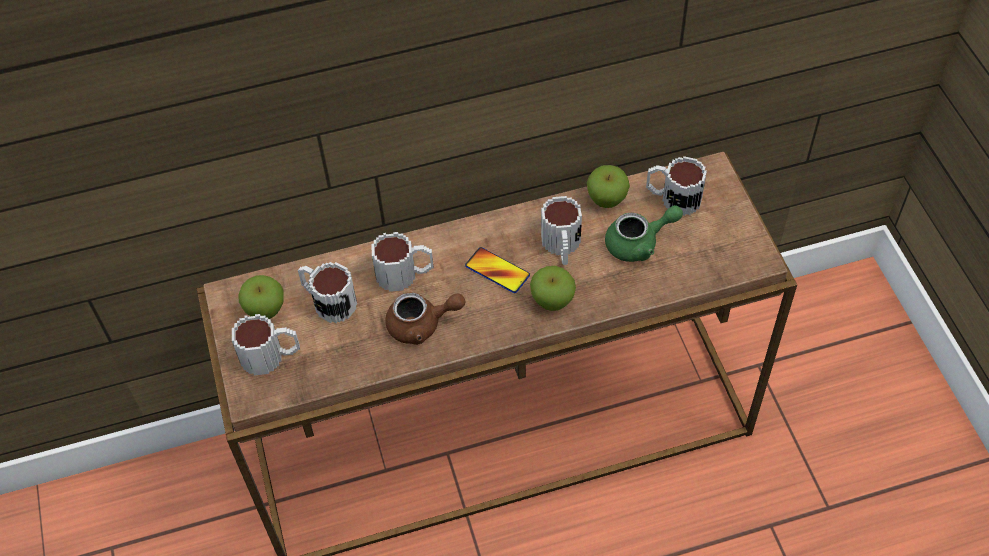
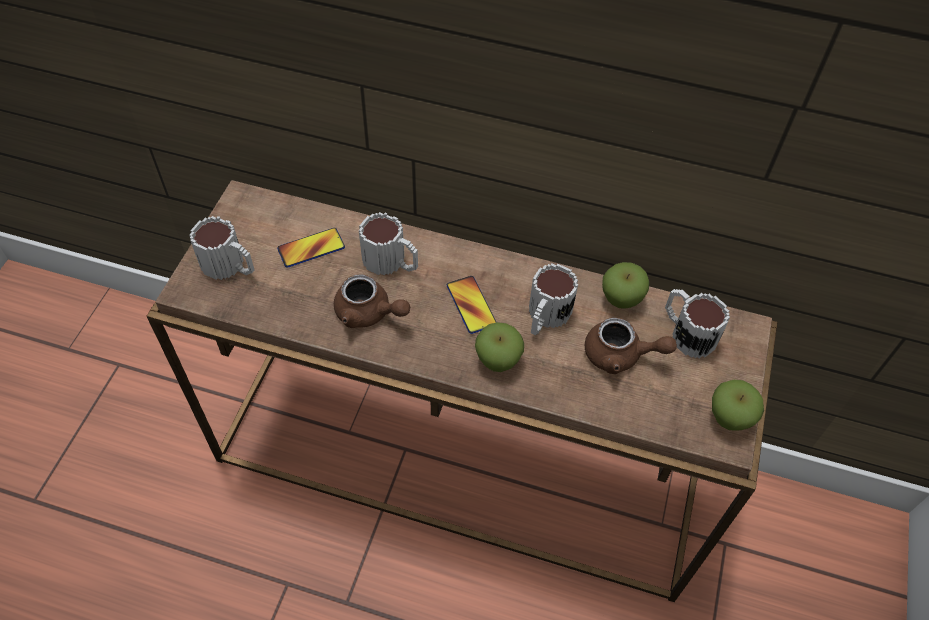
camera: 30 degrees right, 0 degrees up
(265, 310) = (258, 227): apple -> apple (729, 418)
(328, 301) = (311, 248): mug -> phone
(639, 243) = (620, 355): green teapot -> brown teapot

